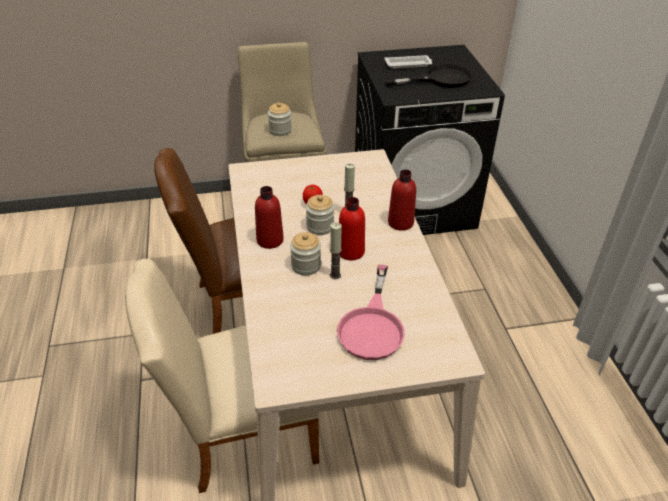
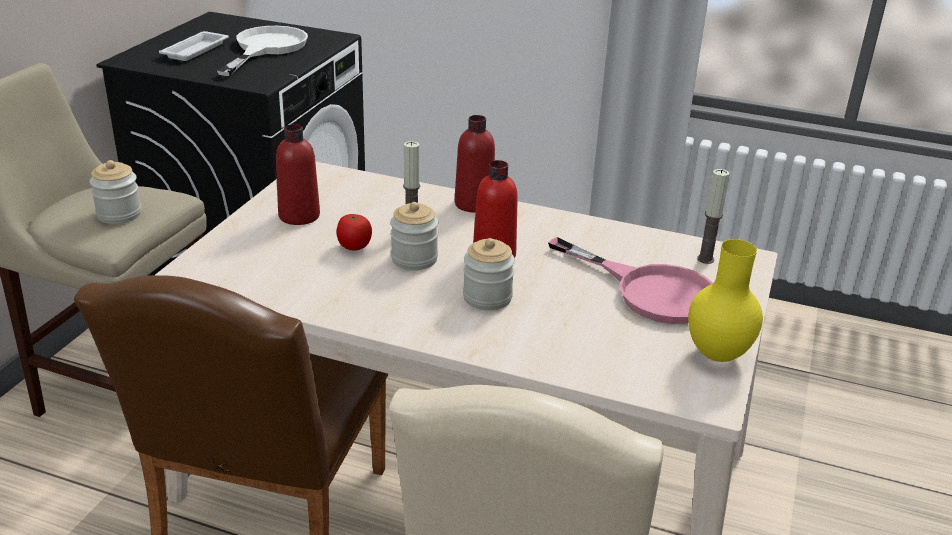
camera: 60 degrees left, 10 degrees down
(270, 240) = (397, 307): red bottle -> red bottle (299, 216)
(325, 378) = (719, 356): none -> yellow vase
(335, 275) = (530, 283): candle -> candle (705, 259)
(439, 79) = (266, 48): black frying pan -> white frying pan

